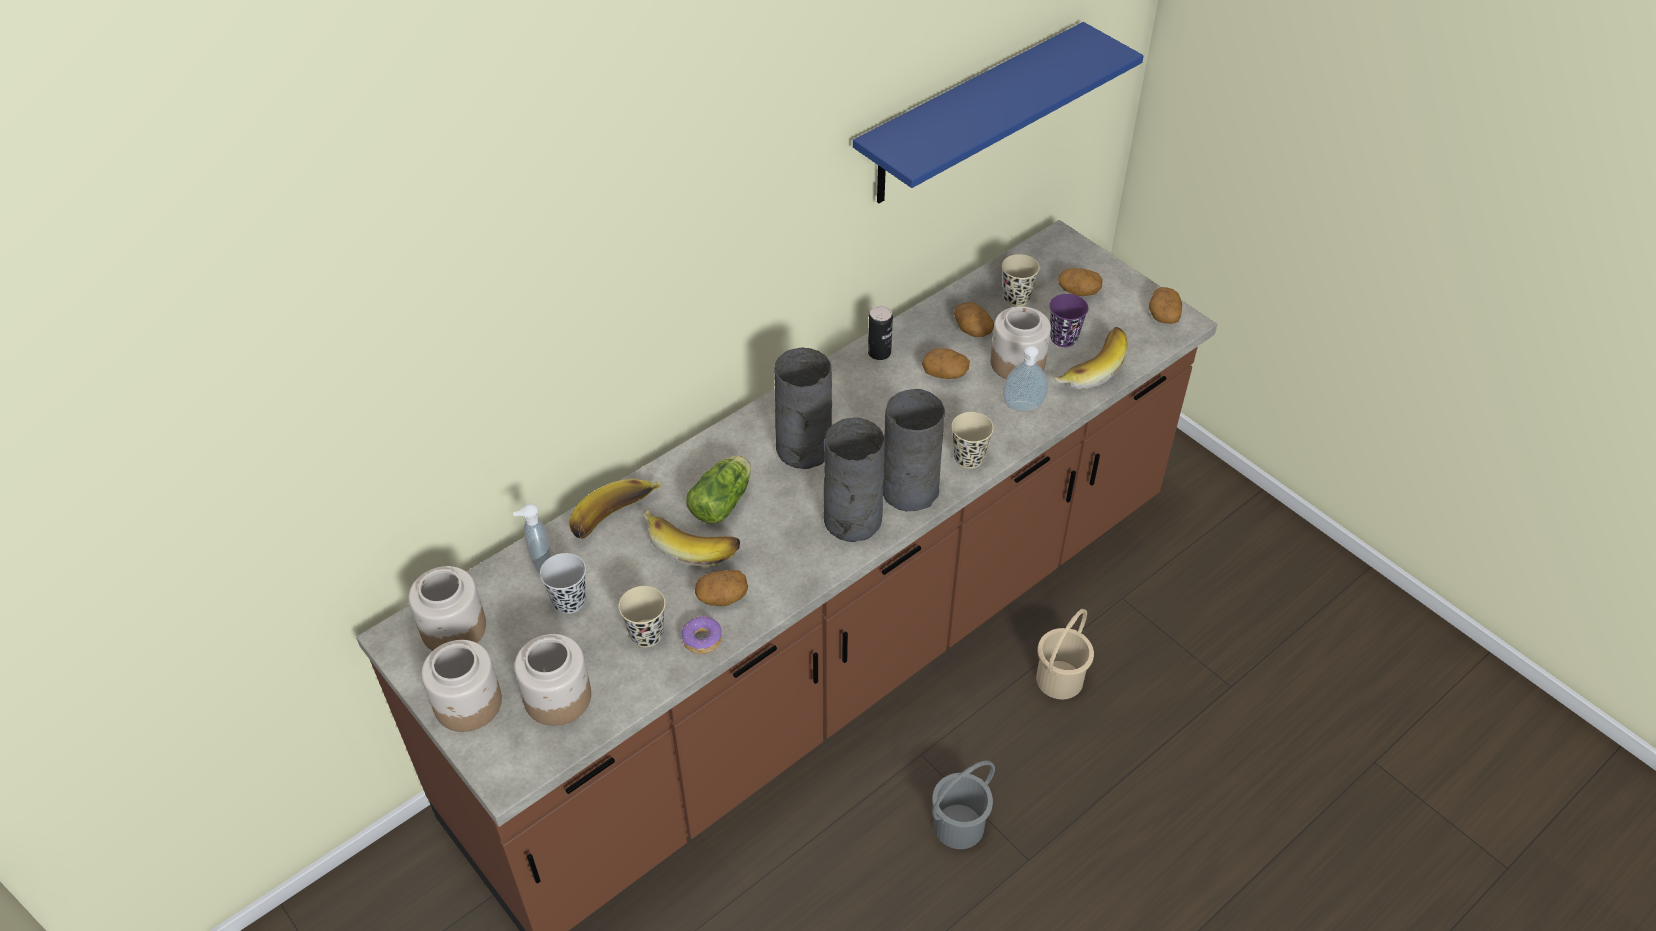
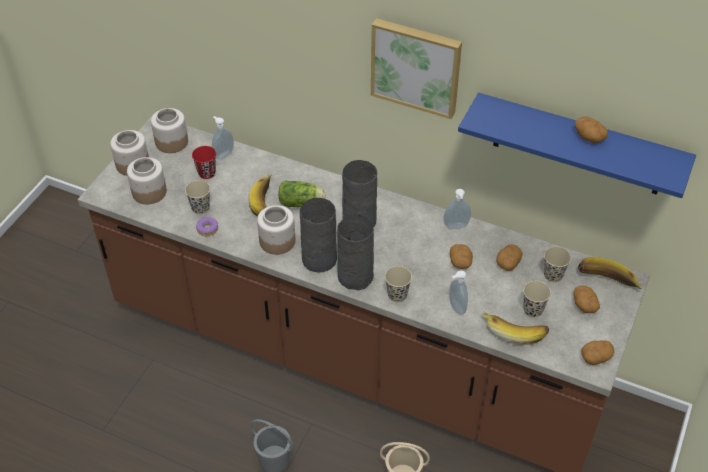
camera: 65 degrees right, 0 degrees up
(569, 601) = (207, 173): black cup -> red cup
(617, 519) = (266, 169): banana -> banana (607, 282)
(722, 597) = (238, 226): potato -> potato (588, 136)
(771, 167) = (416, 66): none -> picture
(879, 353) = (456, 227): can -> soap dispenser
(1017, 362) = (494, 293): jar -> jar (278, 241)
(1063, 338) = (533, 310): purple cup -> beige cup

